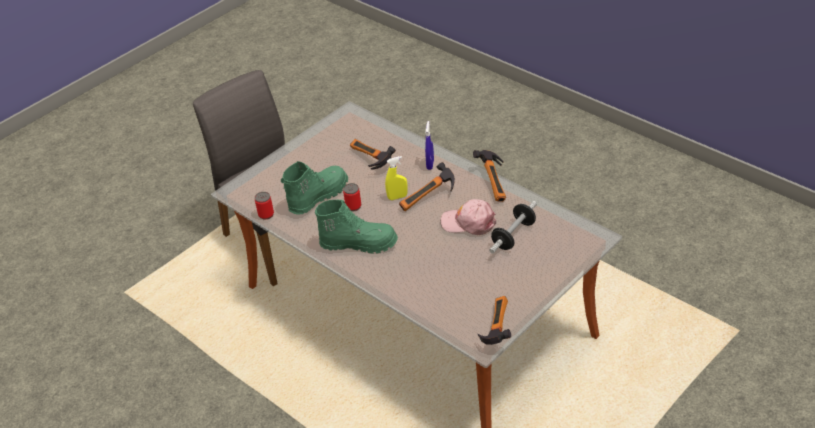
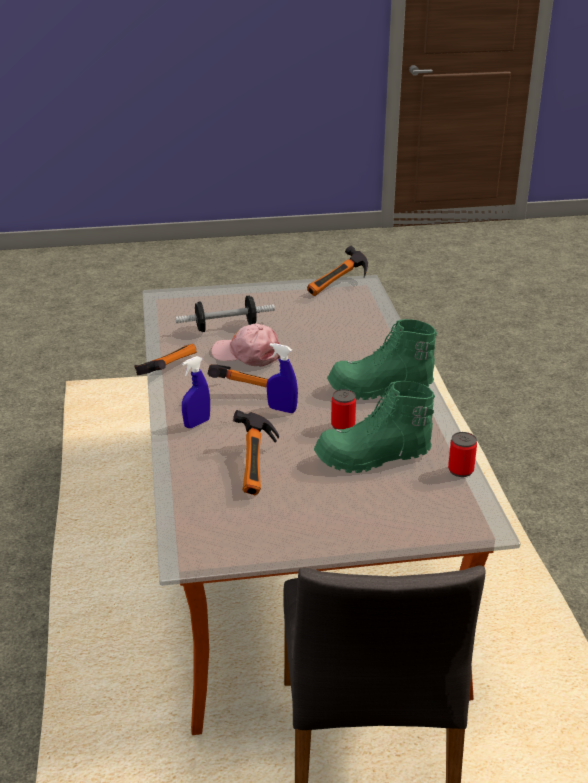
camera: 145 degrees left, 10 degrees down
(359, 243) = (380, 388): green boot -> green boot turned 45 degrees counterclockwise
(397, 197) = (282, 409): yellow spray bottle -> blue spray bottle
(469, 222) = (247, 354): pink cap -> pink cap turned 150 degrees clockwise

